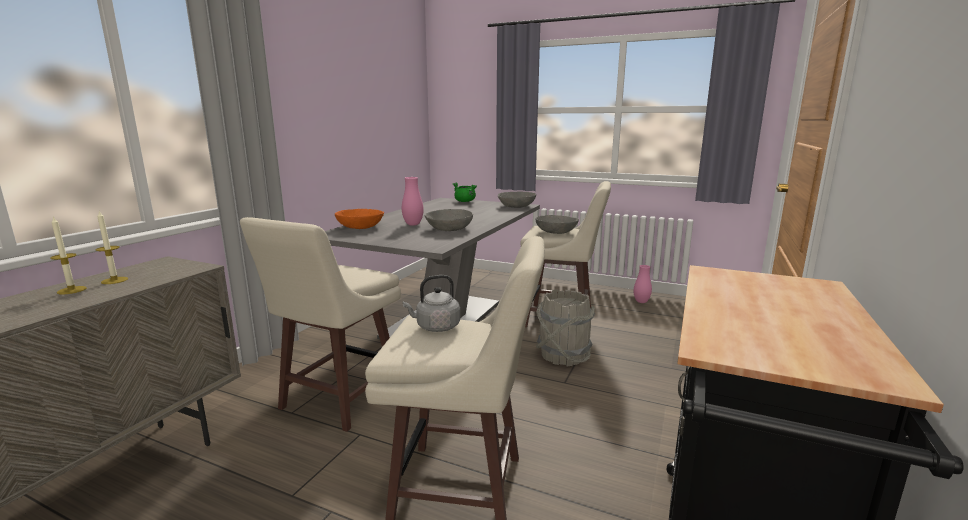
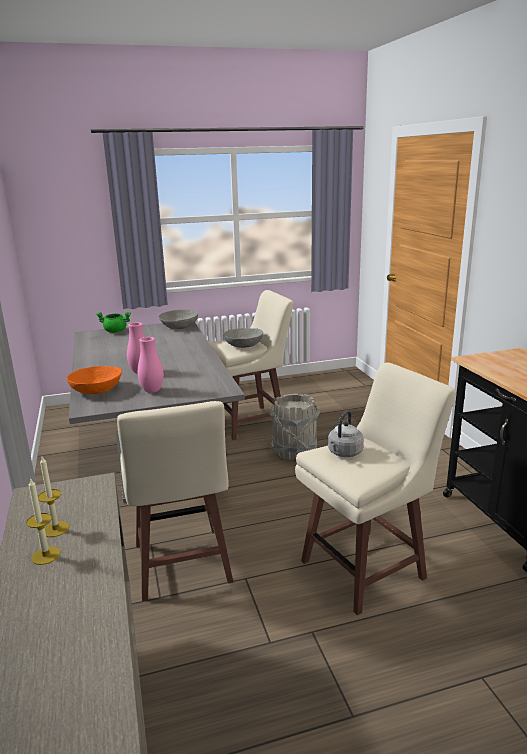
camera: 40 degrees left, 5 degrees up
(449, 229) = (186, 368): grey bowl -> none
(641, 302) = (286, 387): pink vase -> pink vase (152, 391)

